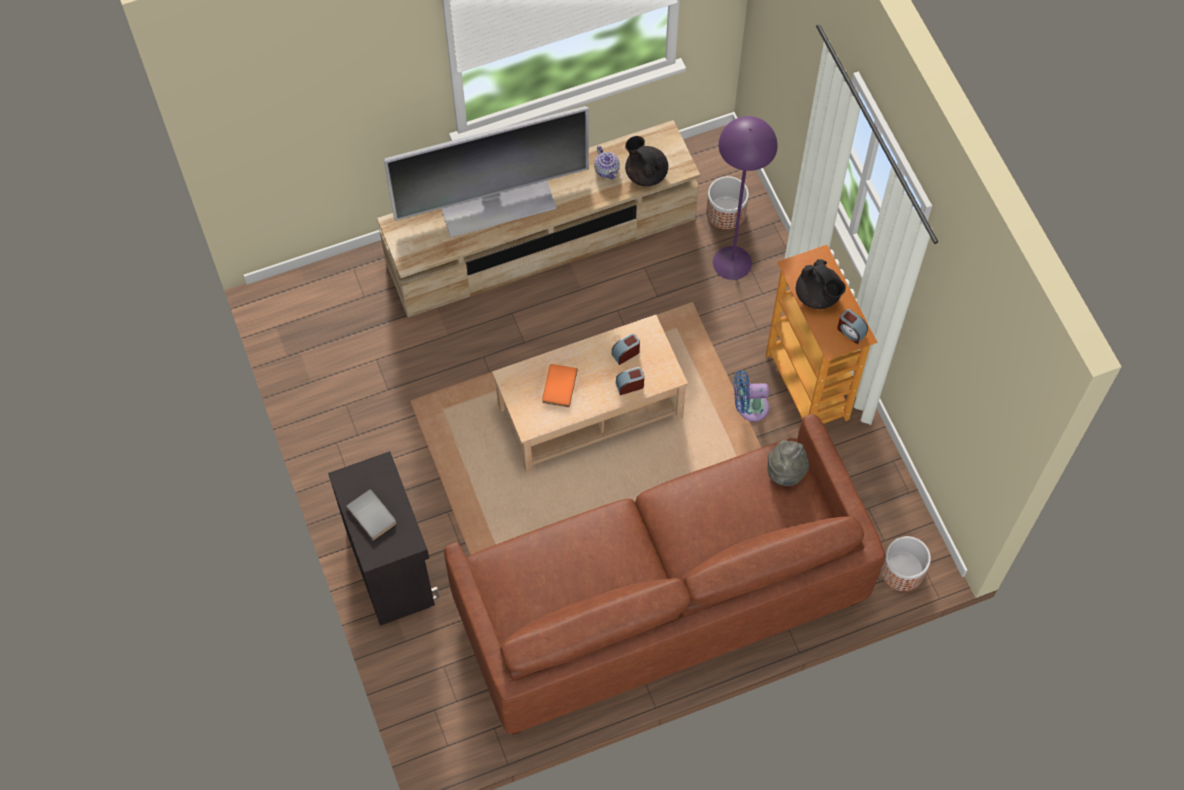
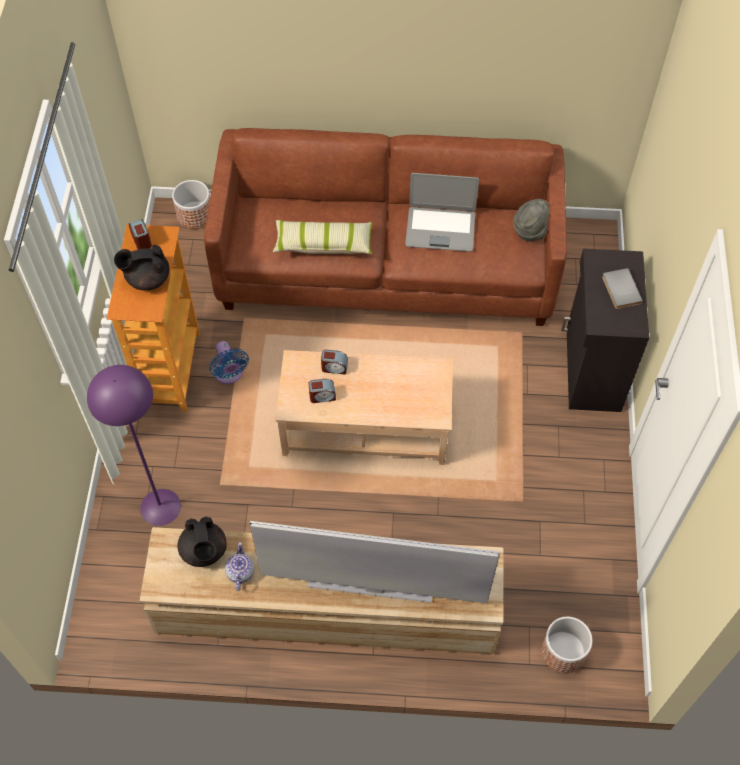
camera: 155 degrees left, 5 degrees down
(558, 386) = (398, 392): orange book -> none
(597, 567) = (440, 229): none -> laptop
(708, 495) = (323, 244): none -> pillow
(726, 212) = (133, 560): planter -> planter (562, 651)
(749, 407) = (229, 374): blue fan -> blue fan turned 45 degrees clockwise
(785, 472) = (250, 242): grey hat -> grey hat (531, 230)
(818, 296) = (147, 278): black teapot -> black teapot turned 90 degrees counterclockwise

